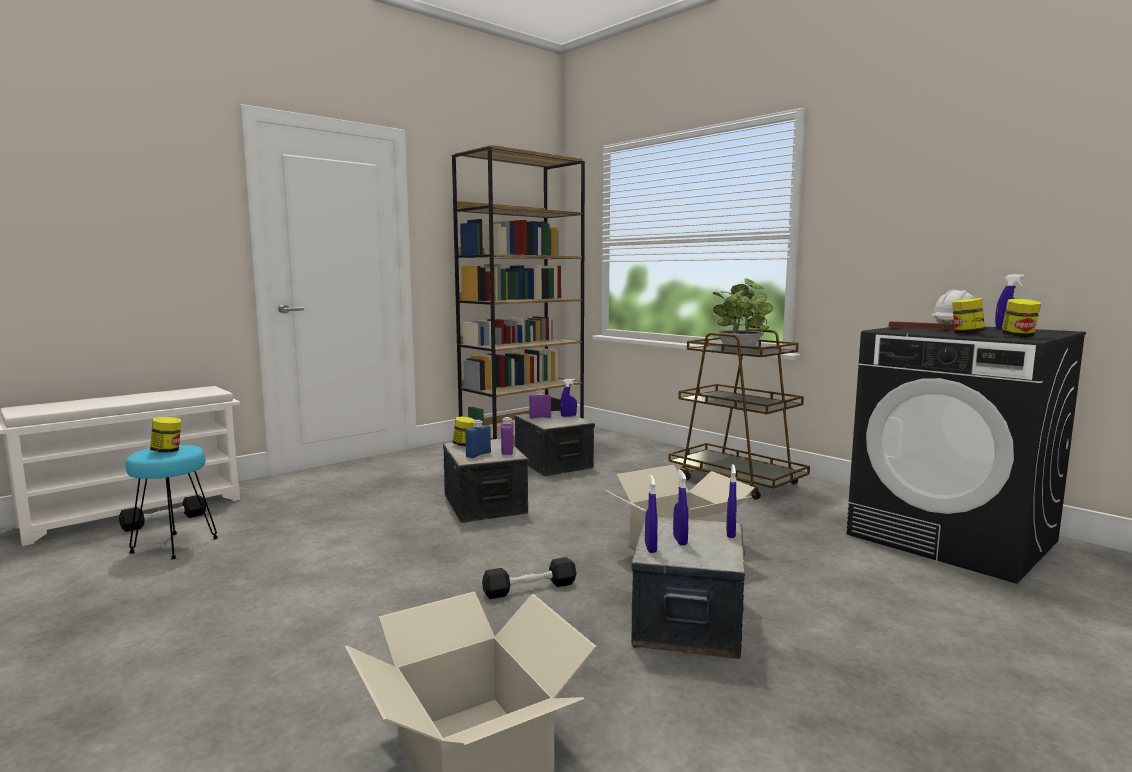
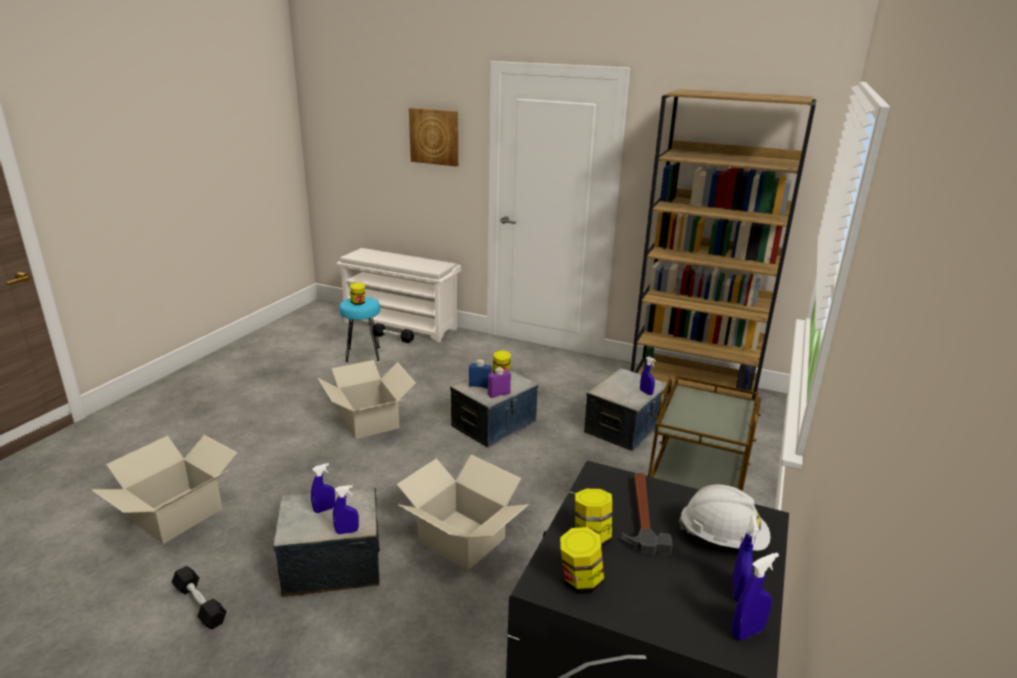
camera: 65 degrees right, 15 degrees up
(154, 202) = (434, 136): none -> picture
(382, 563) = (370, 421): none -> cardboard box
(529, 589) = (356, 484): black dumbbell -> black dumbbell (200, 604)
(540, 417) = (624, 381): purple bottle -> none
(650, 548) = (306, 499): blue spray bottle -> blue spray bottle (747, 632)
(740, 349) = (702, 414): potted plant -> none

